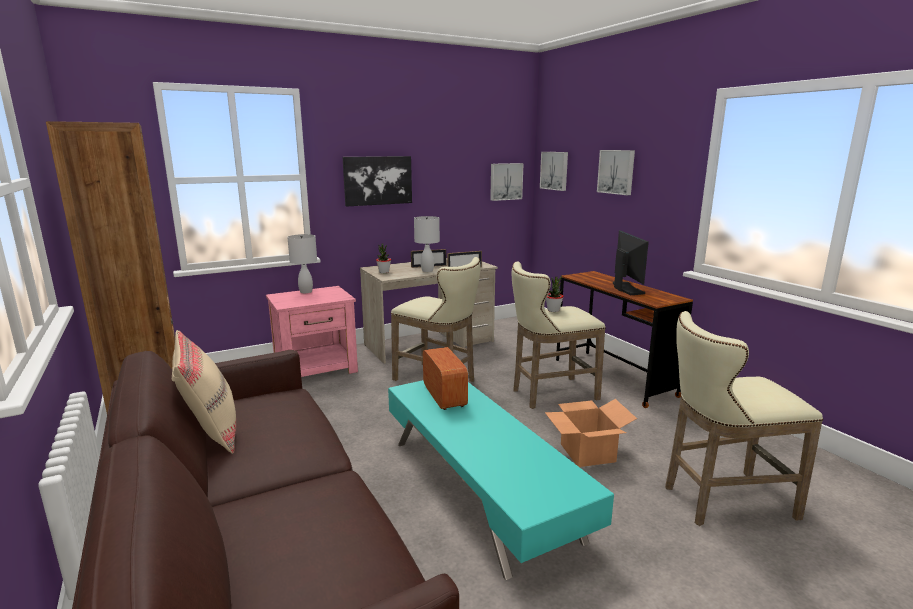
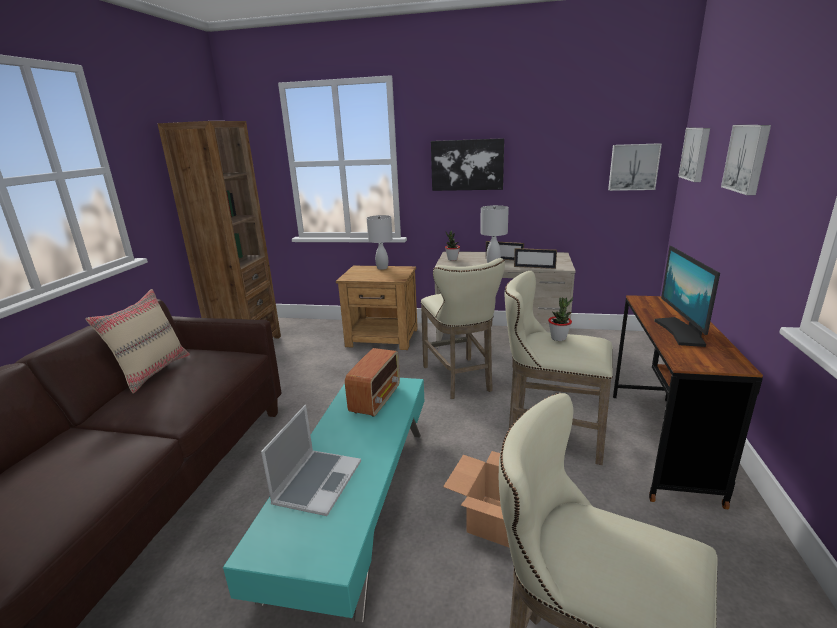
camera: 40 degrees right, 5 degrees up
(317, 369) = (383, 338): pink nightstand -> brown nightstand
(496, 457) = (317, 482): none -> laptop
(626, 289) = (681, 332): monitor -> monitor turned 150 degrees clockwise

